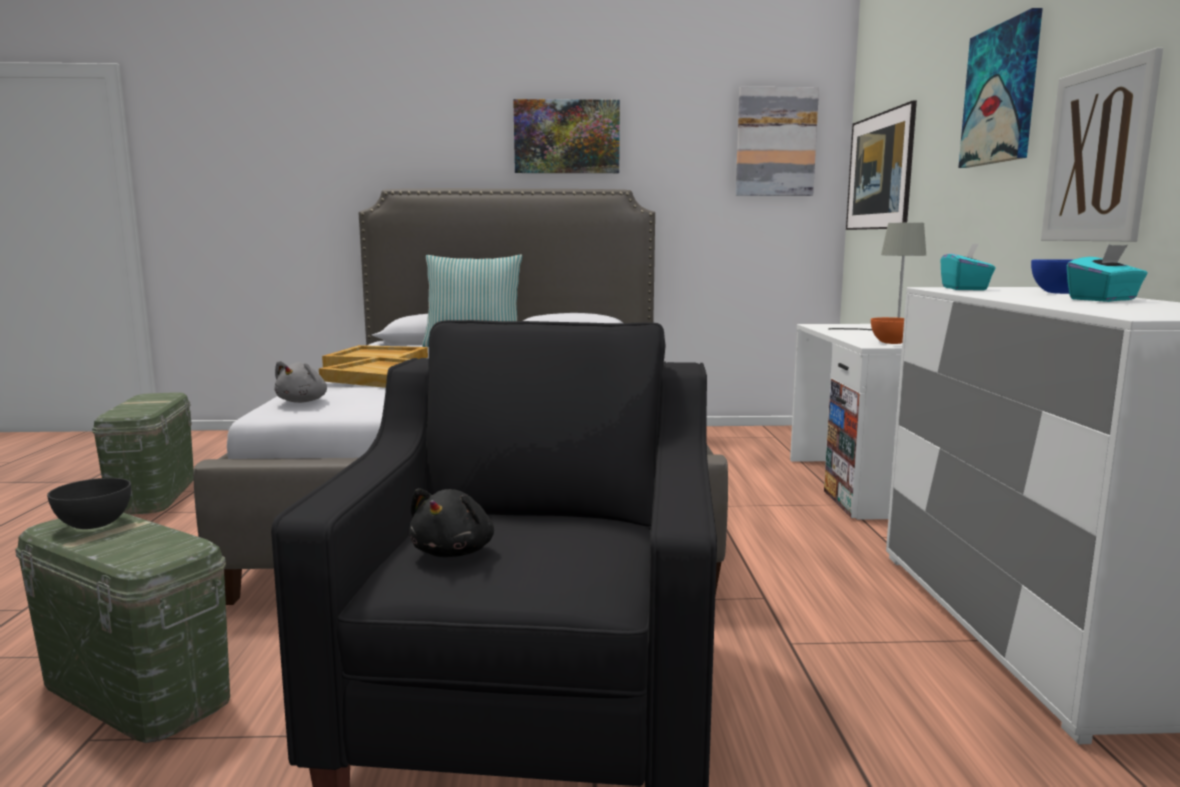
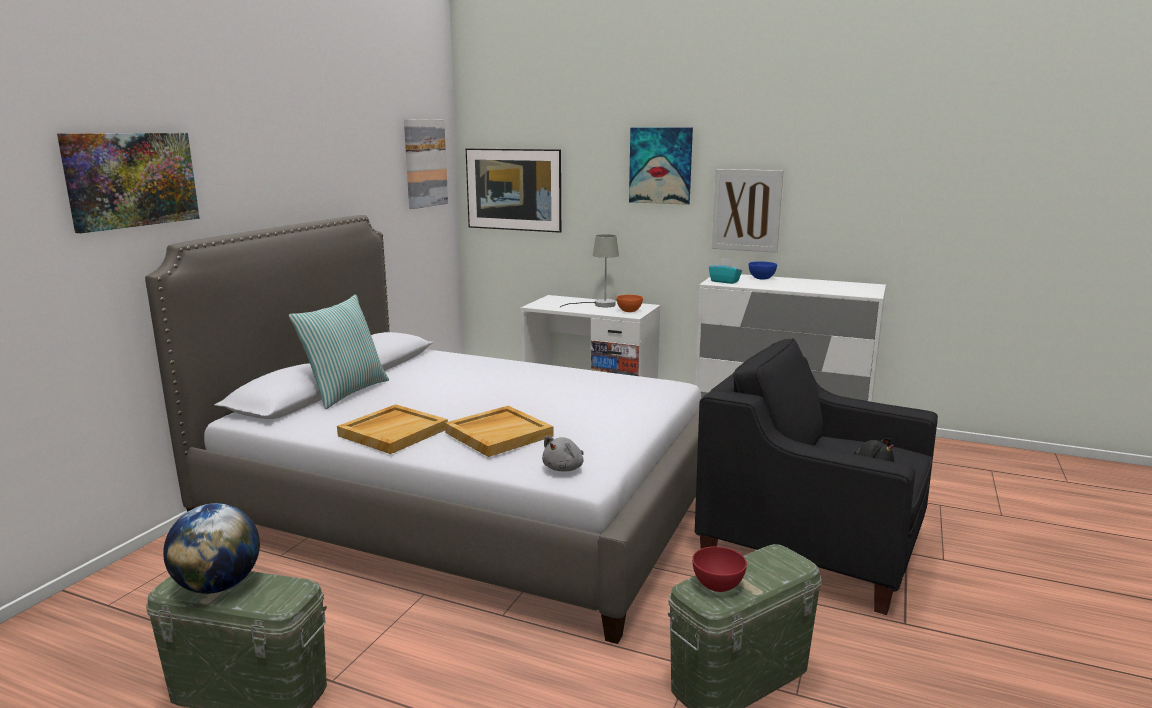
camera: 65 degrees left, 5 degrees up
(95, 524) = (717, 585): grey bowl -> red bowl
(146, 401) = (218, 586): none -> globe
(303, 401) = (564, 468): grey plush toy -> grey plush toy turned 90 degrees clockwise
(566, 137) = (304, 167): picture -> picture (131, 179)
(1103, 300) = (801, 282): turquoise tissue box -> none

